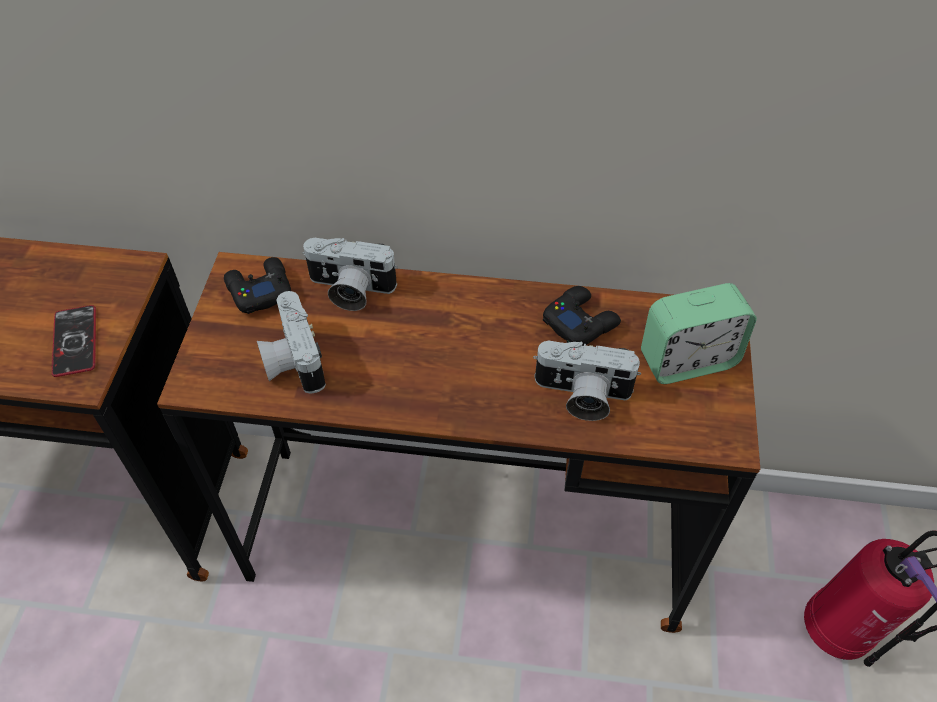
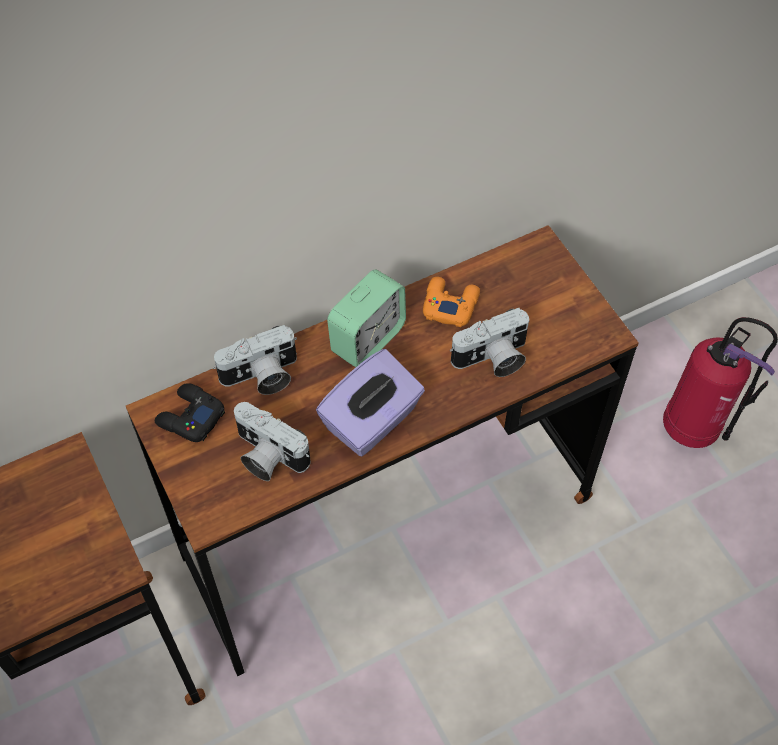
camera: 35 degrees left, 5 degrees up
(75, 341) = (78, 545): phone -> none
(413, 385) = (372, 421): none -> purple tissue box
(580, 322) = (450, 304): black game controller -> orange game controller
(687, 360) = (542, 292): alarm clock -> alarm clock (367, 339)

